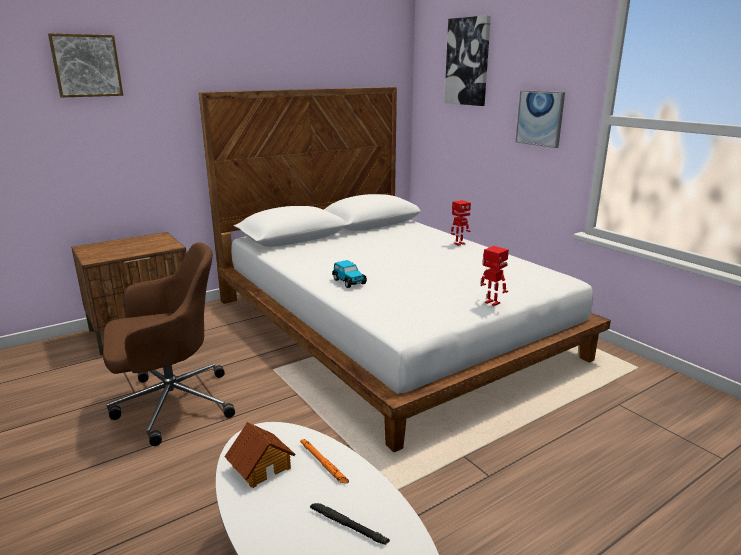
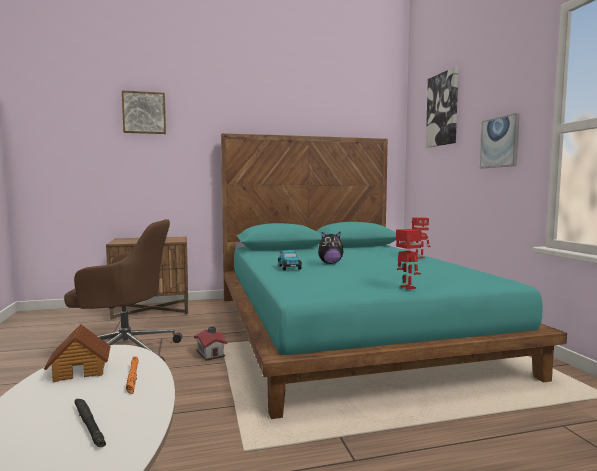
camera: 20 degrees right, 15 degrees down
(272, 385) = (211, 353): none -> toy house
(384, 268) = (330, 263): none -> plush toy
(391, 327) = (347, 330): white bed -> turquoise bed

